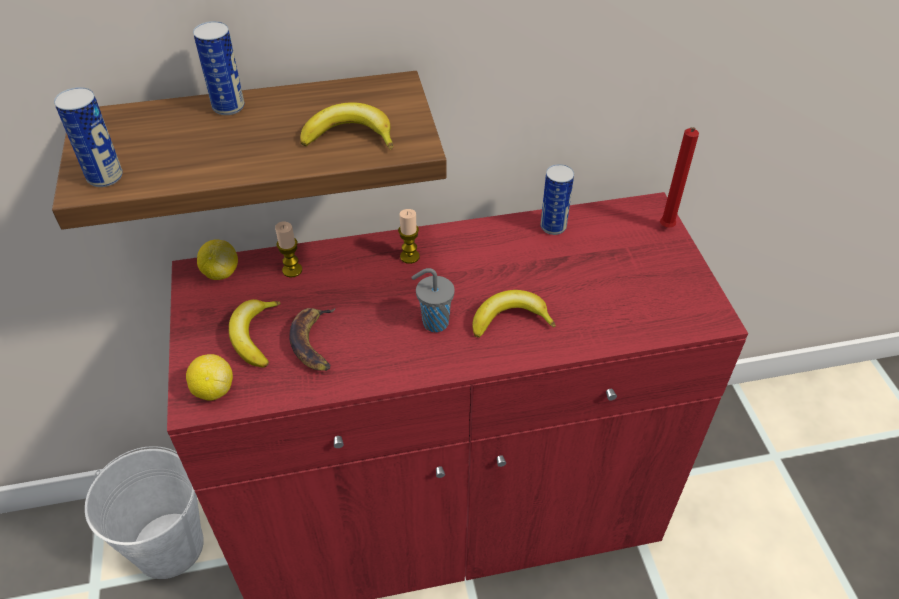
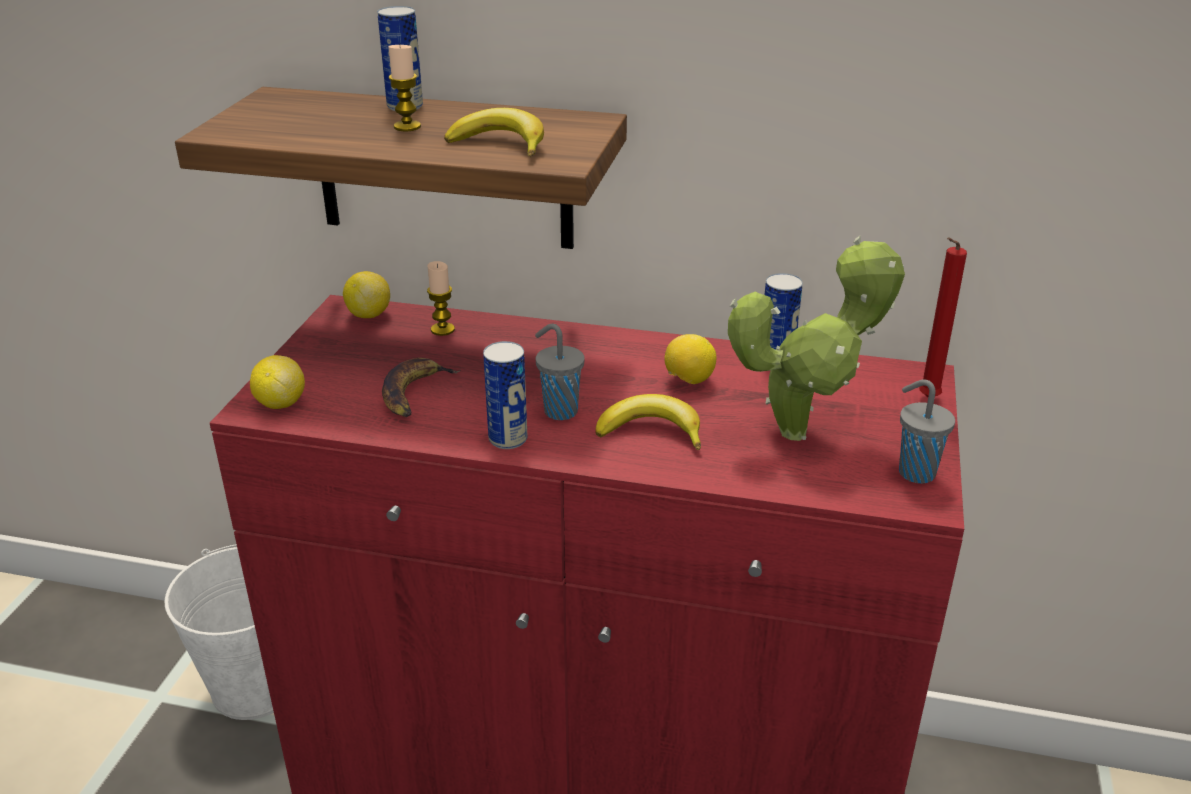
camera: 25 degrees right, 15 degrees down
(105, 177) = (241, 129): can -> can (508, 439)
(254, 336) = (358, 372): banana -> none
(409, 256) = (580, 349): candle -> candle (407, 126)
(505, 262) = (688, 381): none -> lemon
(607, 284) = (803, 431): none -> potted plant
(694, 296) = (914, 472): none -> grey cup

